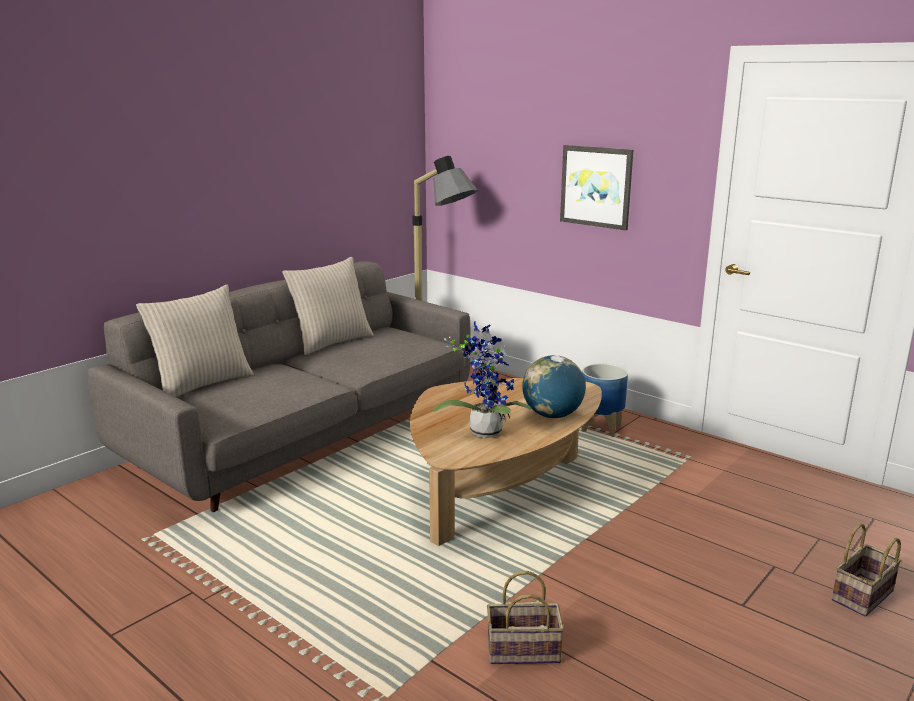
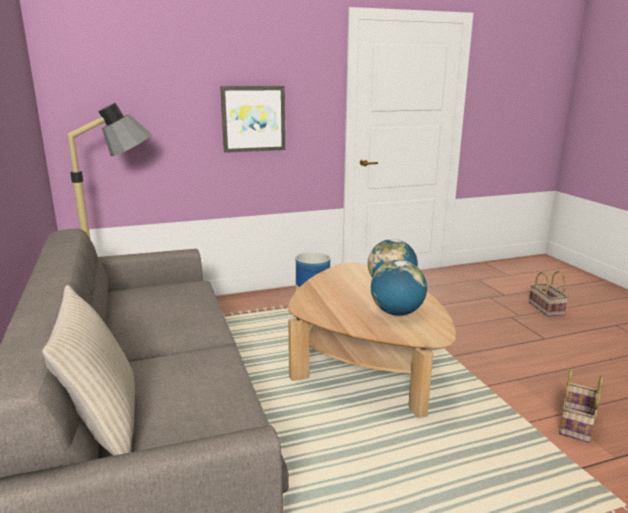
camera: 60 degrees left, 0 degrees up
(331, 342) = (109, 323): beige pillow -> none
(484, 430) = (396, 312): potted plant -> globe

